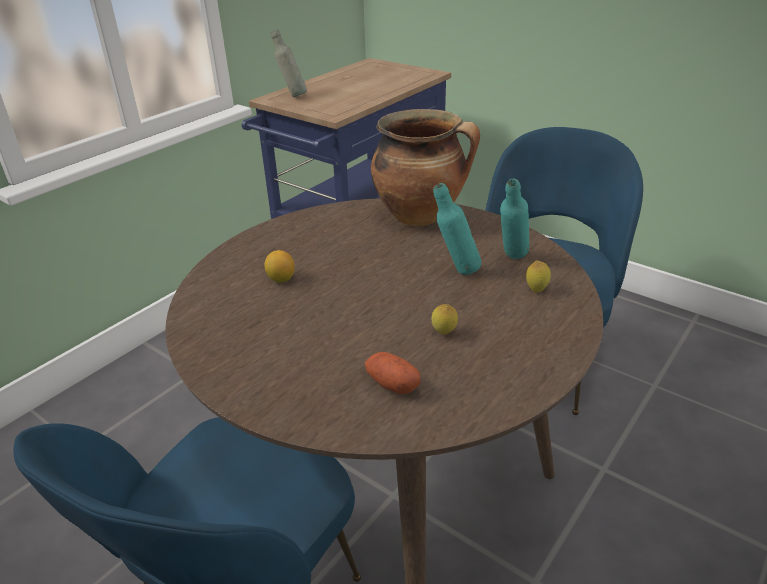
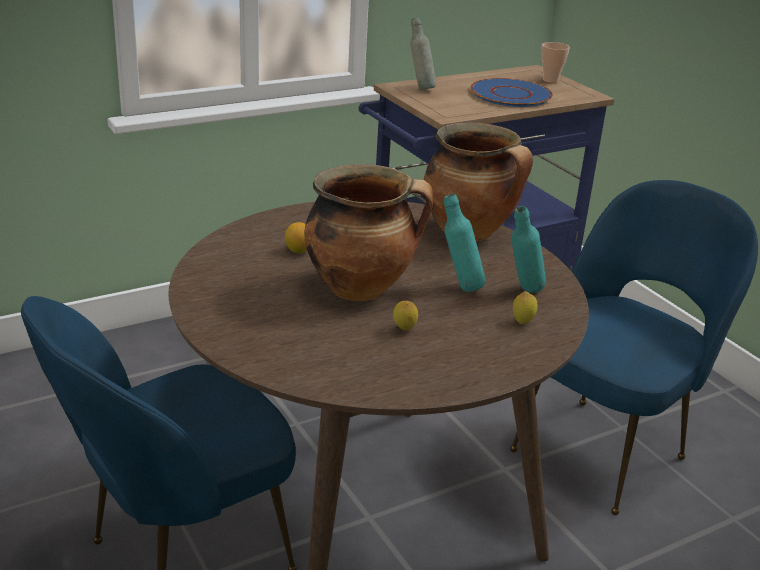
camera: 20 degrees right, 5 degrees down
(370, 301) = (361, 288): none -> cooking pot
(371, 85) = (511, 94): none -> blue plate
(390, 68) = (550, 80): none -> cup
(392, 384) = (328, 351): potato -> none

